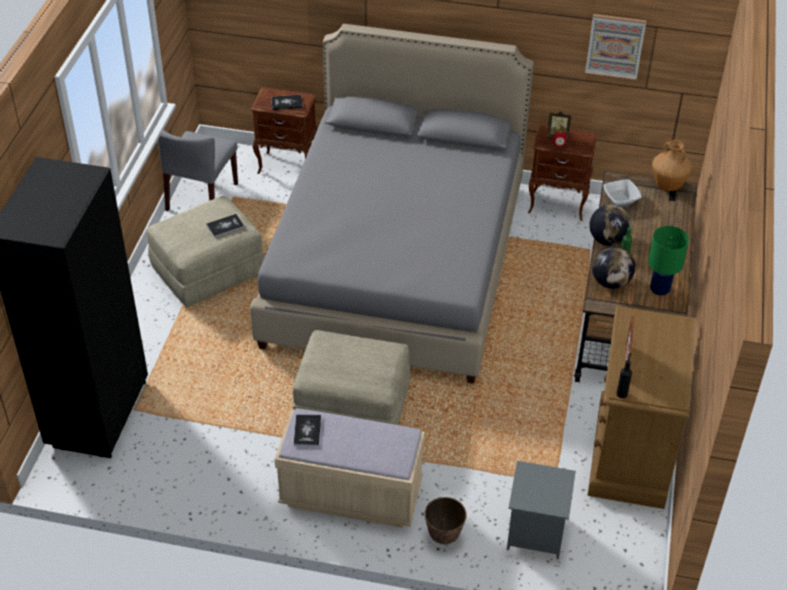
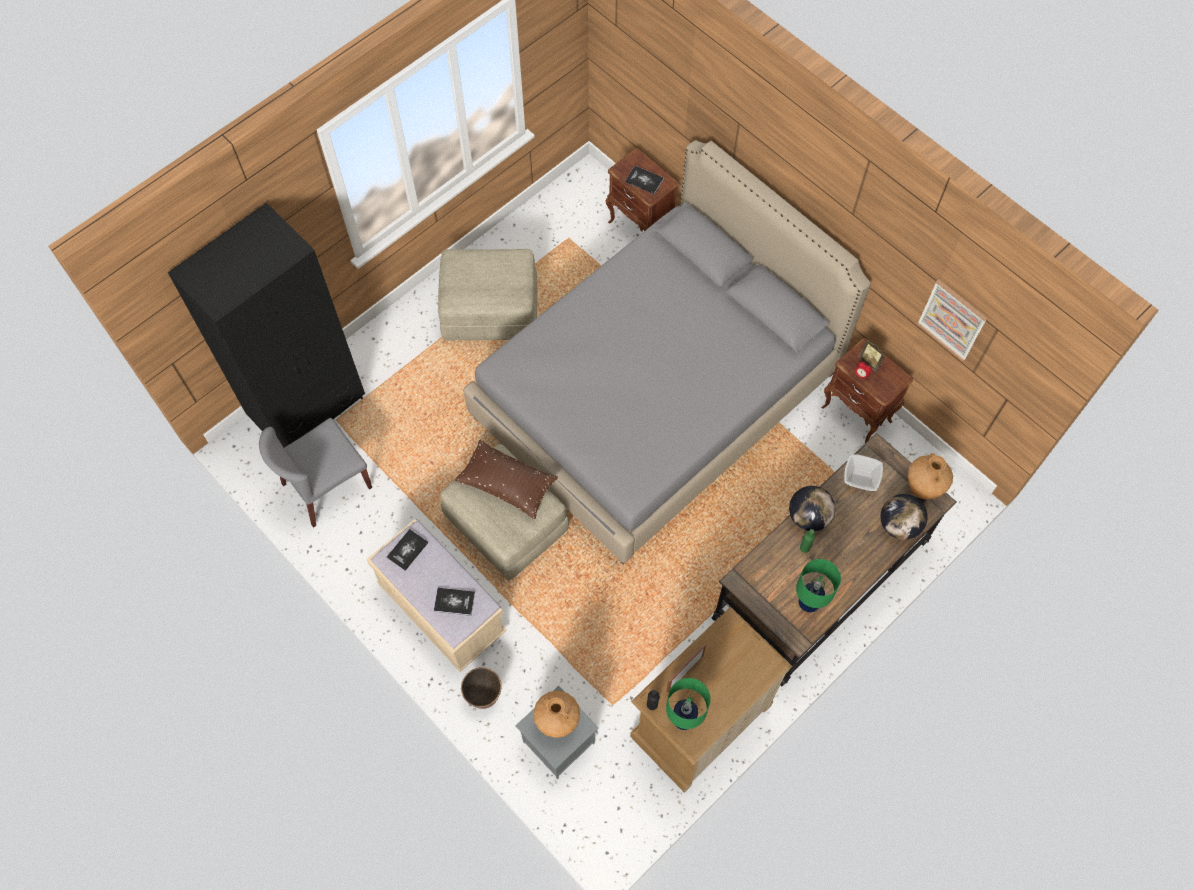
camera: 35 degrees right, 20 degrees up
(202, 197) = (541, 223): grey chair -> grey chair (326, 486)
(225, 226) = (504, 288): book -> book (454, 601)
(347, 350) = (507, 484): none -> brown pillow
(540, 484) = (558, 721): none -> brown vase
(610, 282) = (770, 566): globe -> globe (898, 525)
(654, 390) = (683, 719): none -> green table lamp

